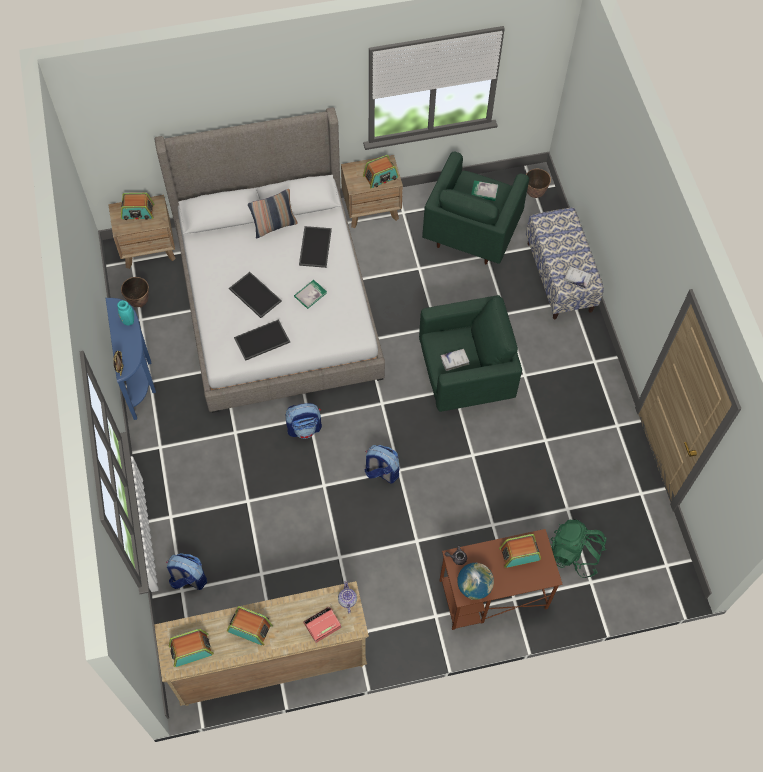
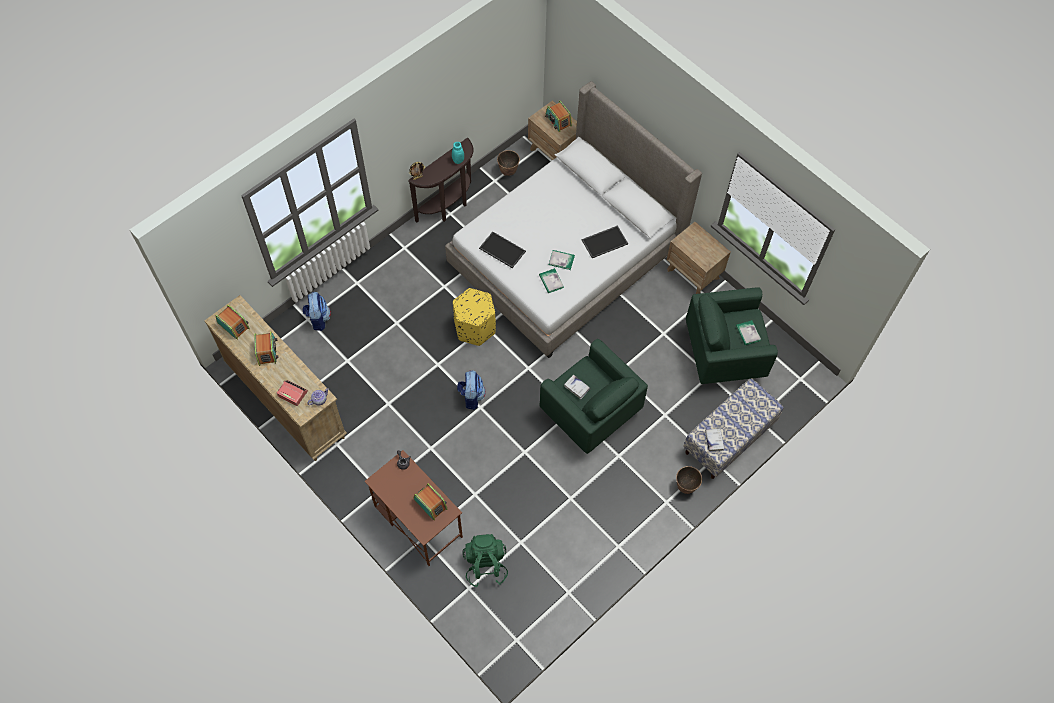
camera: 60 degrees right, 0 degrees up
(140, 378) = (448, 206): blue console table -> brown console table
(254, 295) = (536, 225): tray -> none
(274, 226) = (604, 207): pillow -> none
(304, 428) = (475, 328): backpack -> yellow ottoman
(328, 316) = (551, 281): none -> book
(380, 177) = (702, 253): radio -> none
(474, 586) = (386, 484): globe -> none
(534, 193) = (797, 381): planter -> planter (685, 487)

